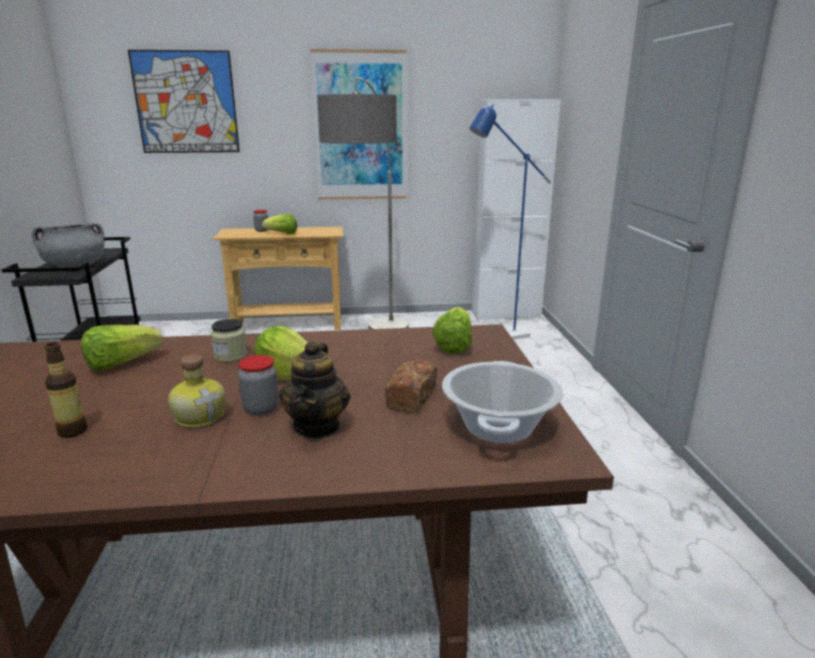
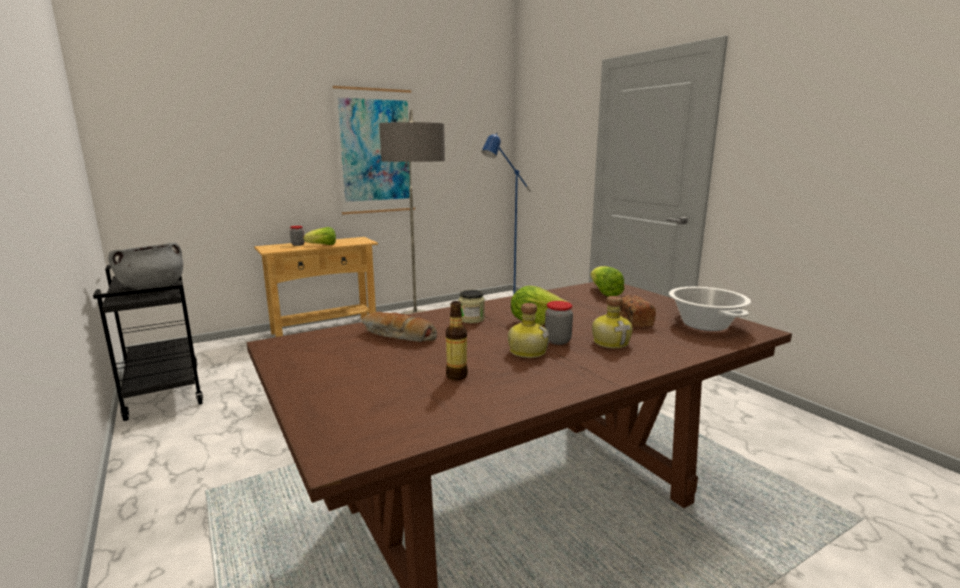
camera: 25 degrees left, 5 degrees down
(121, 364) = (397, 336): lettuce -> bread
(186, 102) = (216, 129): picture -> none
(317, 426) = (611, 342): teapot -> bottle
(505, 314) = (494, 297): white cabinet -> none

